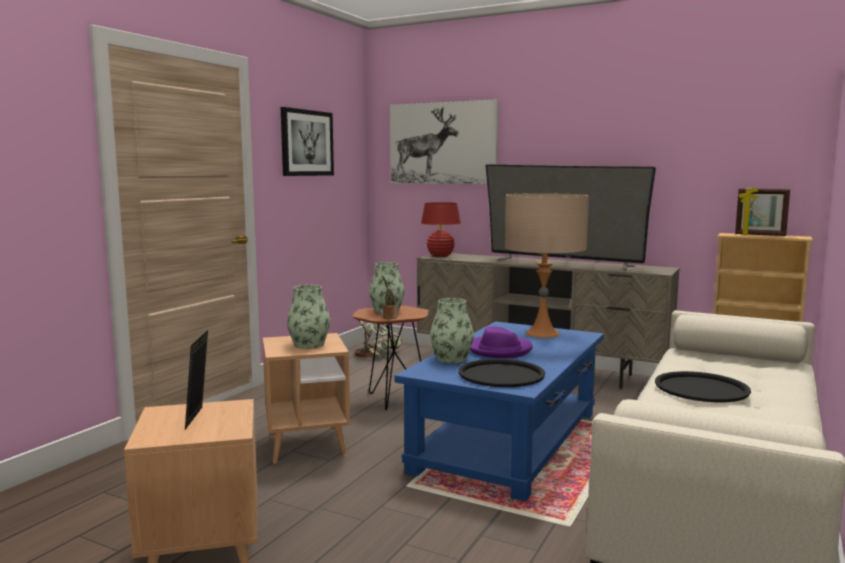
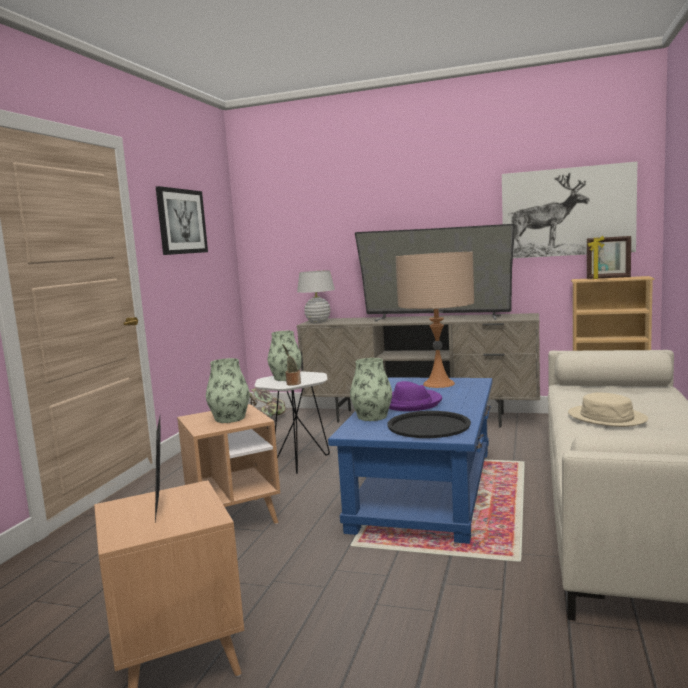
camera: 10 degrees left, 0 degrees up
(391, 400) = (298, 463): brown side table -> white side table
(440, 256) = (318, 322): red table lamp -> white table lamp
(443, 143) = (308, 215): picture -> picture (567, 212)
(701, 388) = (607, 417): black tray -> beige hat

